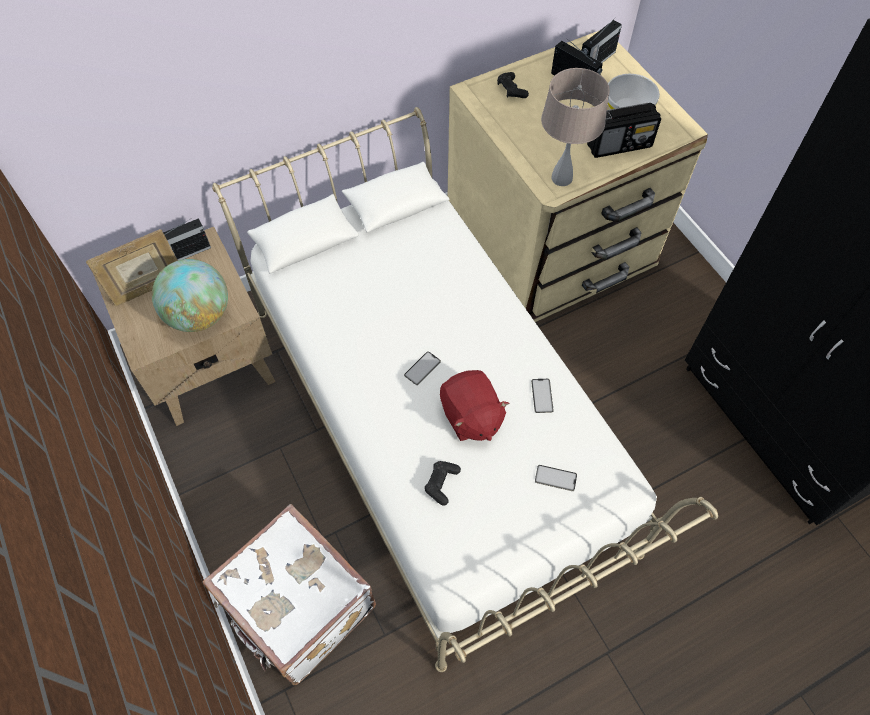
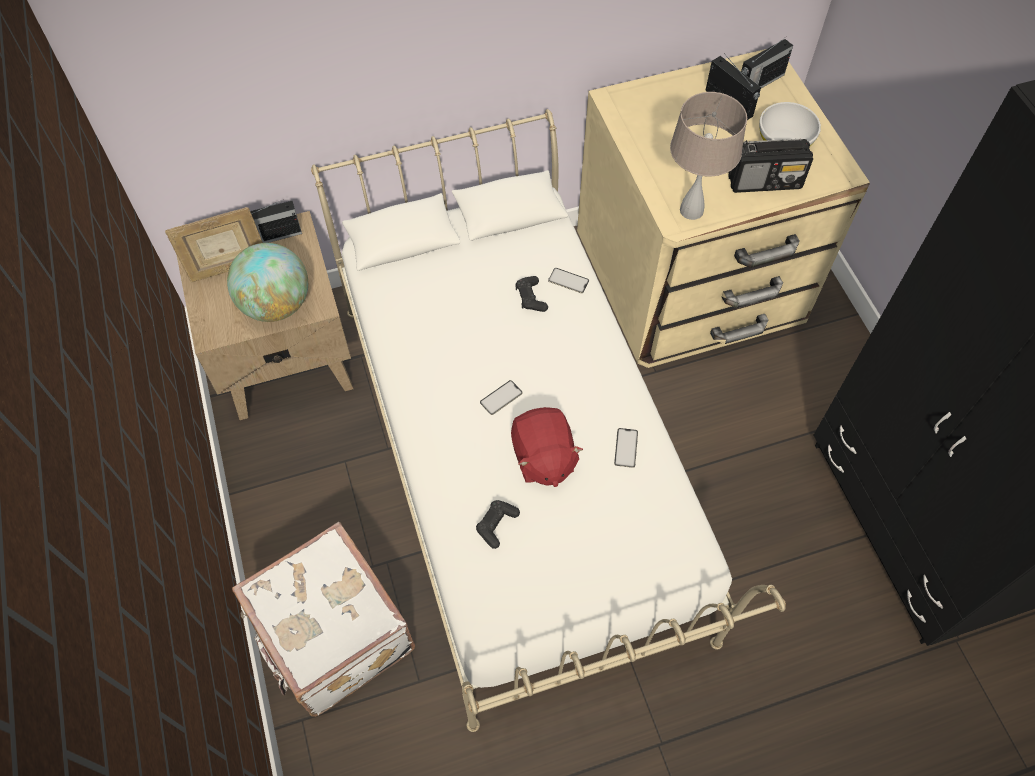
camera: 10 degrees right, 0 degrees up
(511, 90) = (656, 104): black game controller -> black game controller (530, 298)
(555, 478) = (622, 539): phone -> phone (568, 280)

